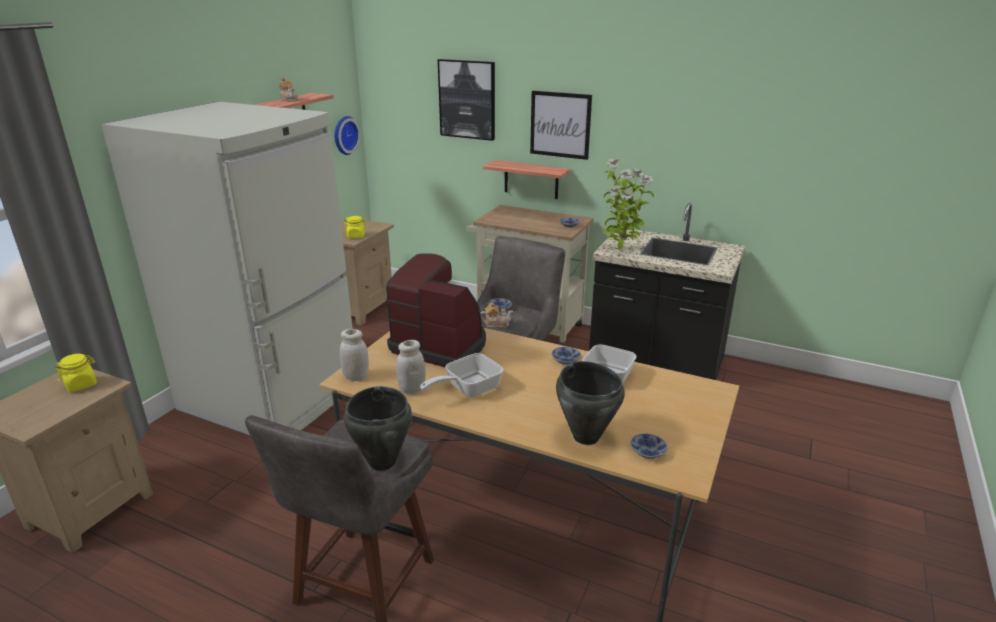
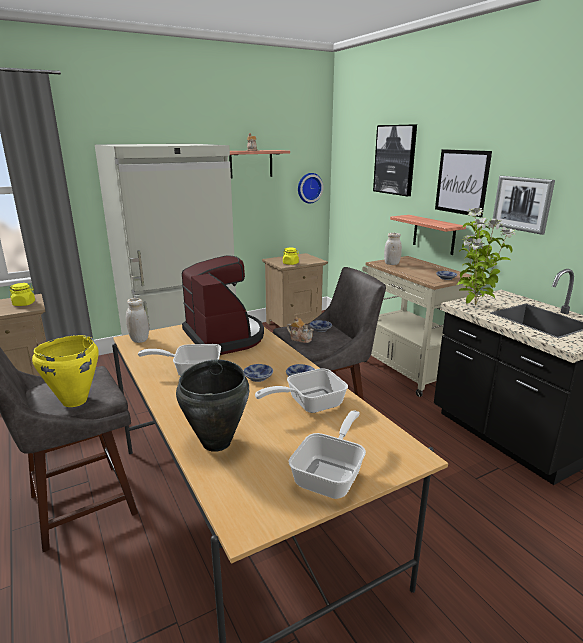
camera: 35 degrees right, 5 degrees down
(381, 462) = (74, 401): black cooking pot -> yellow cooking pot
(412, 389) = (157, 358): white jar -> white jar (391, 264)
(630, 145) = (522, 204): none -> picture
(646, 451) = (246, 480): bowl -> bowl (257, 377)
(689, 423) = (331, 475): none -> frying pan

